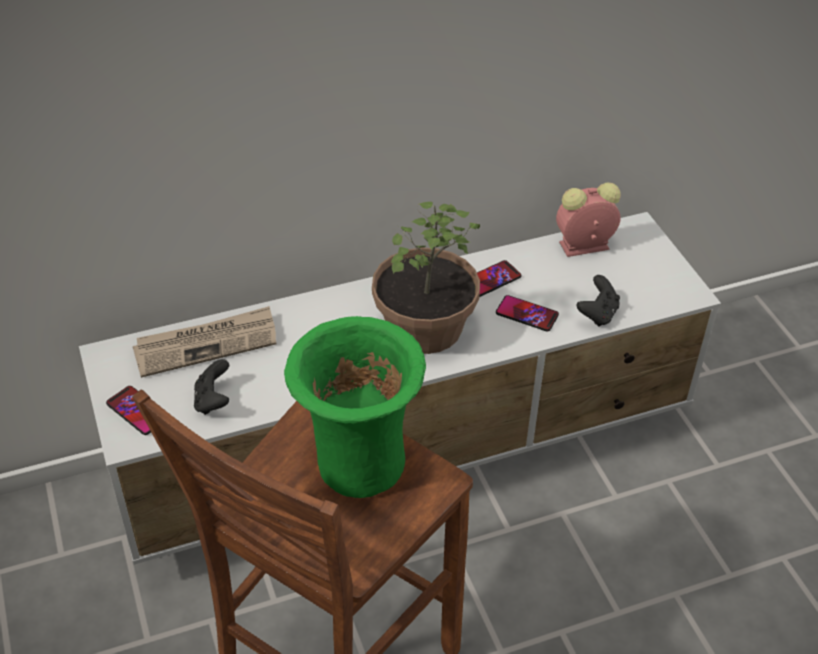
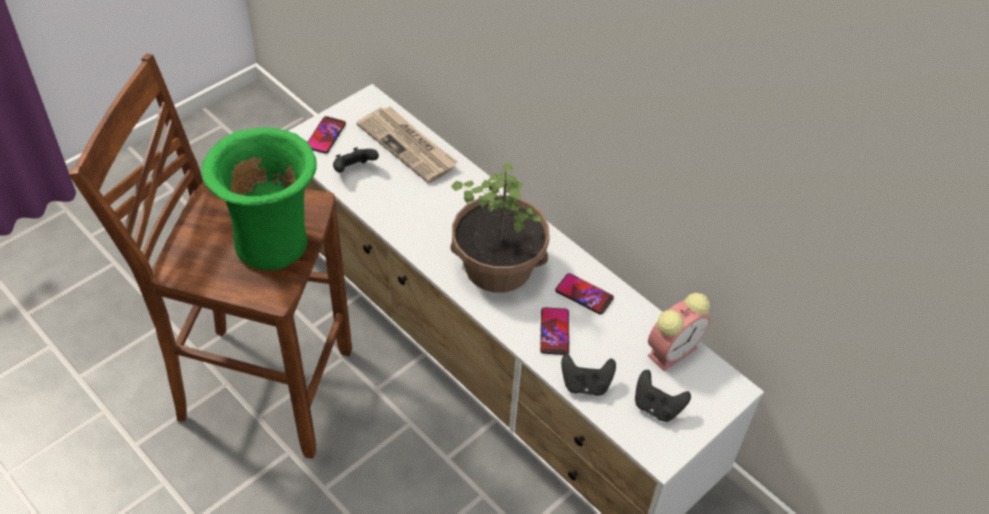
camera: 65 degrees right, 5 degrees up
(582, 246) = (673, 350): alarm clock -> alarm clock turned 90 degrees clockwise
(639, 278) = (656, 407): none -> black game controller

